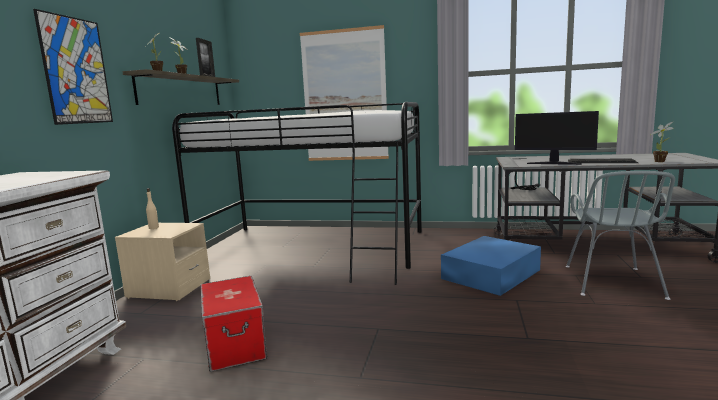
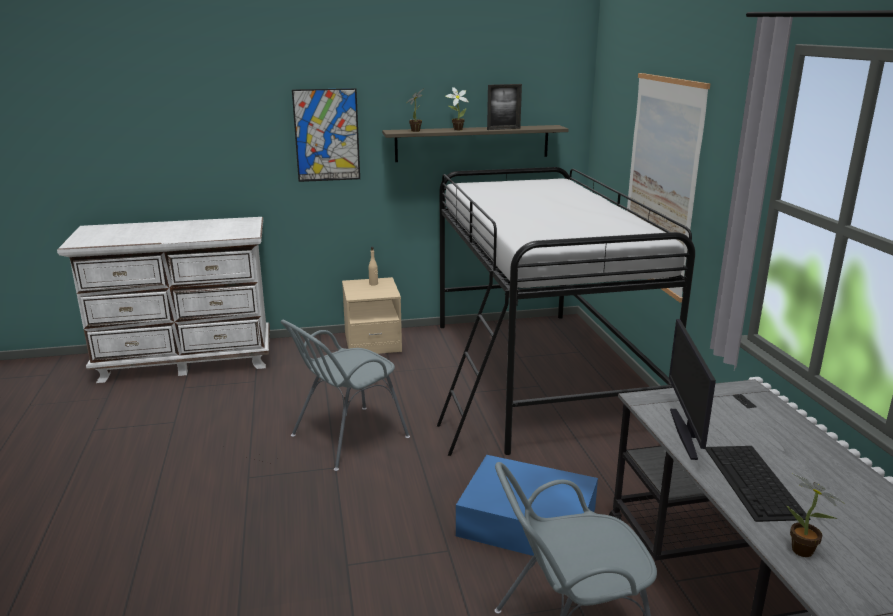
camera: 65 degrees right, 10 degrees up
(235, 344) = (284, 408): storage box -> none
(332, 318) = (346, 438): none -> grey chair

